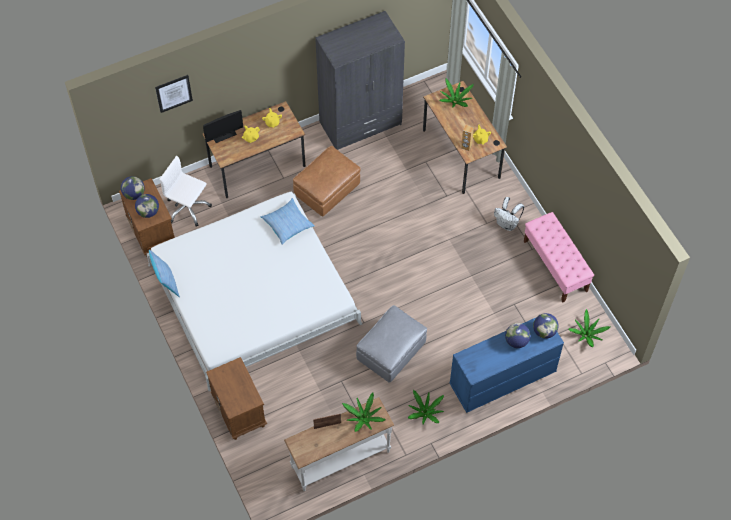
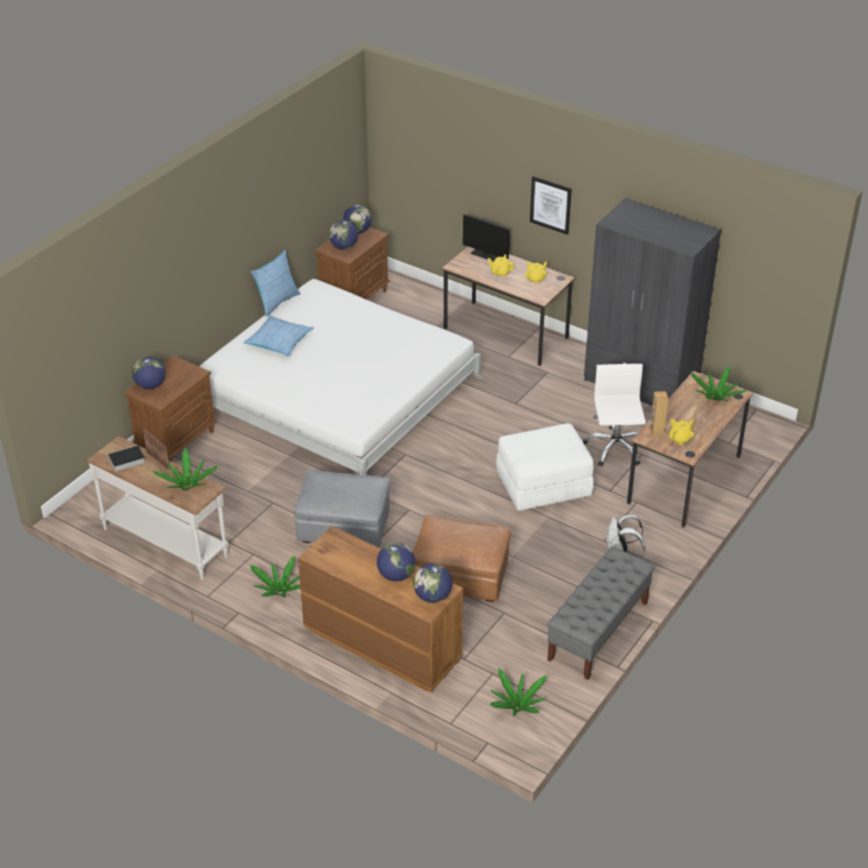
camera: 60 degrees right, 20 degrees down
(173, 93) = (454, 147): picture -> picture (550, 205)
(187, 208) = (406, 309): white office chair -> white office chair (615, 448)
(232, 399) = (150, 386): none -> globe
(287, 224) = (424, 354): pillow -> pillow (278, 341)
(315, 444) = (125, 460): none -> book
(327, 190) = (523, 394): brown ottoman -> brown ottoman (460, 577)
(420, 226) = (543, 484): none -> white ottoman
(502, 378) = (381, 644): blue dresser -> brown dresser
(555, 266) = (598, 631): pink bench -> grey bench

